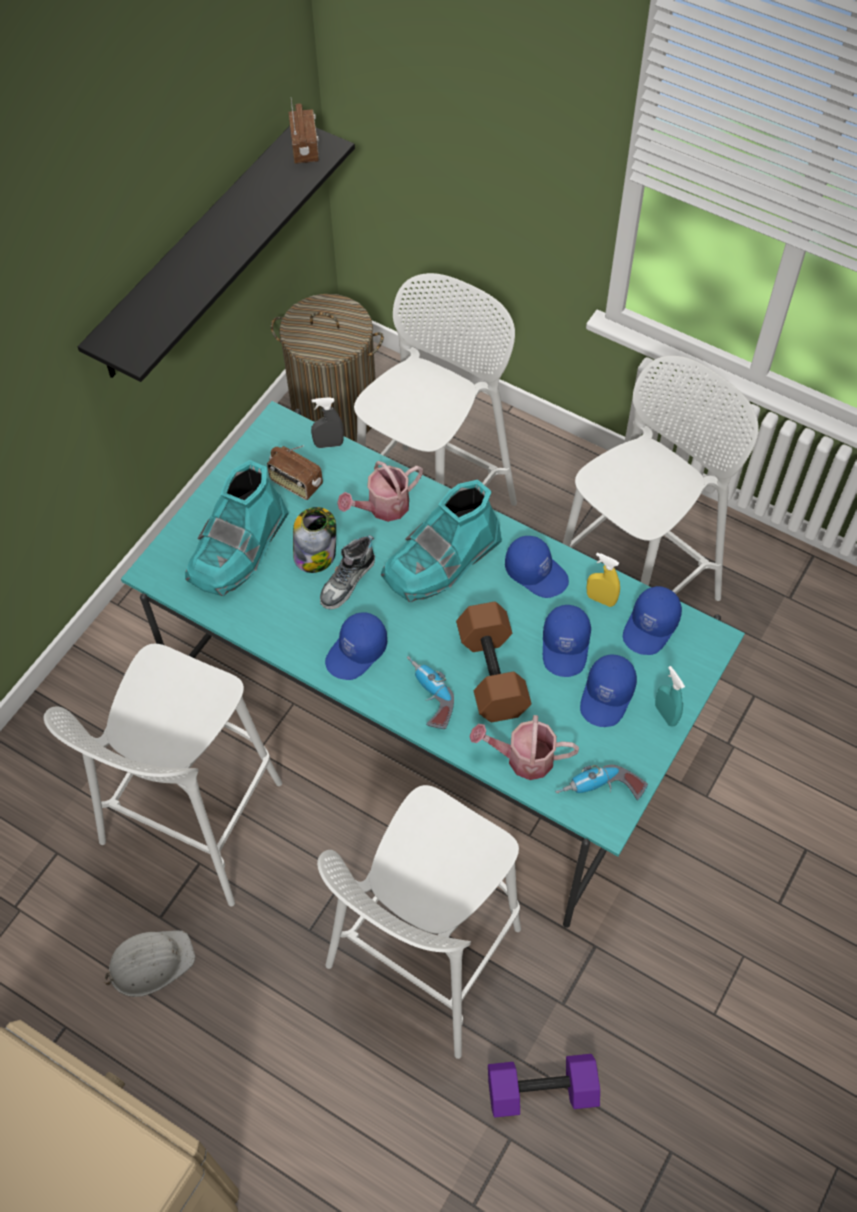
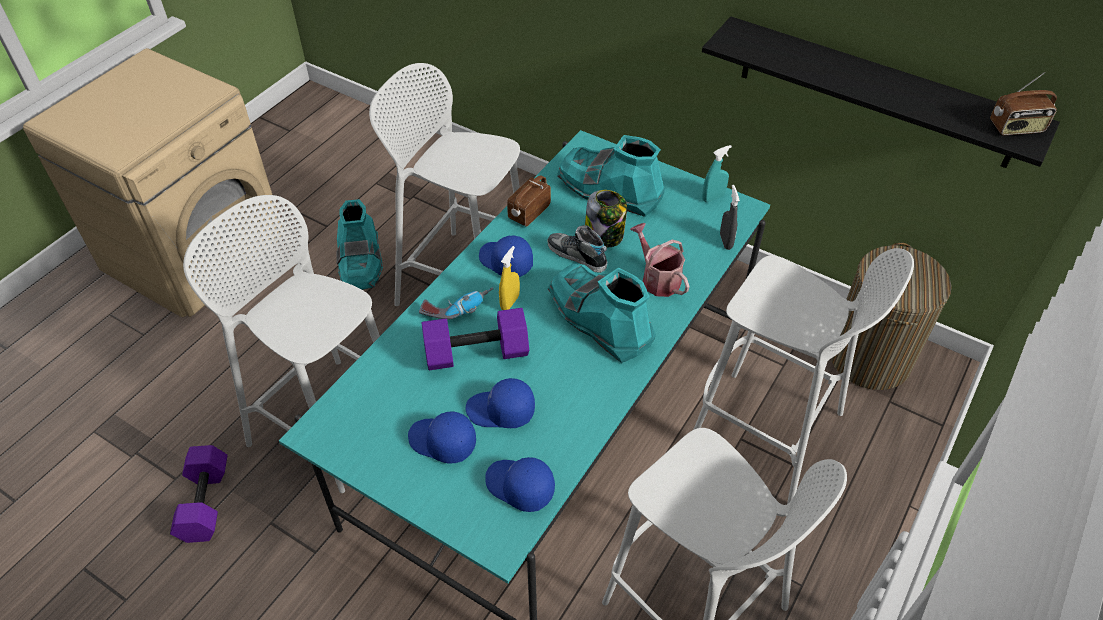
camera: 90 degrees right, 10 degrees down
(150, 962) = (361, 263): white hard hat -> turquoise boot
(296, 484) = (679, 221): radio -> radio (528, 212)
(494, 673) = (476, 354): brown dumbbell -> purple dumbbell
(523, 758) = (387, 372): watering can -> none
(536, 572) = (587, 391): blue cap -> none
(600, 599) = (554, 444): yellow spray bottle -> yellow spray bottle (510, 302)
(600, 791) = (343, 429): power drill -> none
(665, 714) = (416, 491): turquoise spray bottle -> turquoise spray bottle (713, 198)

